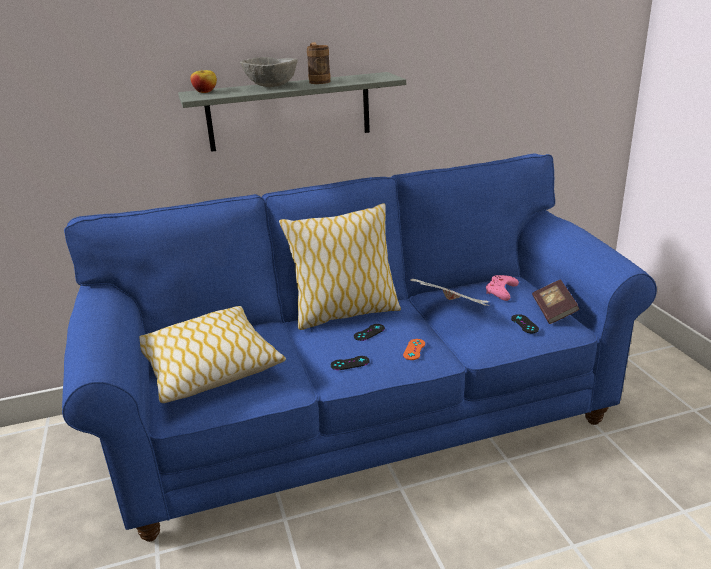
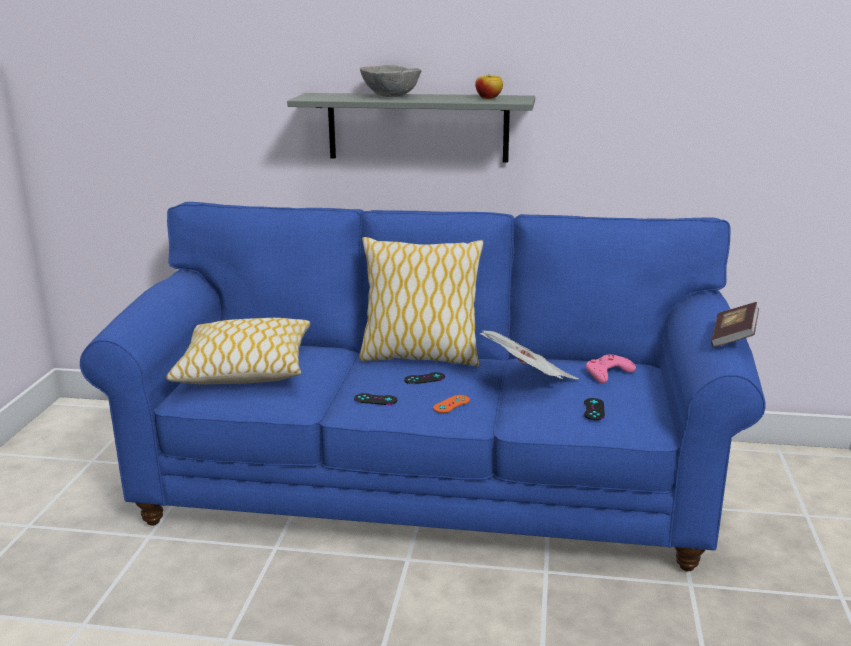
camera: 25 degrees right, 5 degrees down
(205, 91) = (324, 94): apple -> apple (488, 98)
(318, 81) = (444, 96): brown mug -> none
(553, 311) = (644, 406): book -> book (733, 338)

